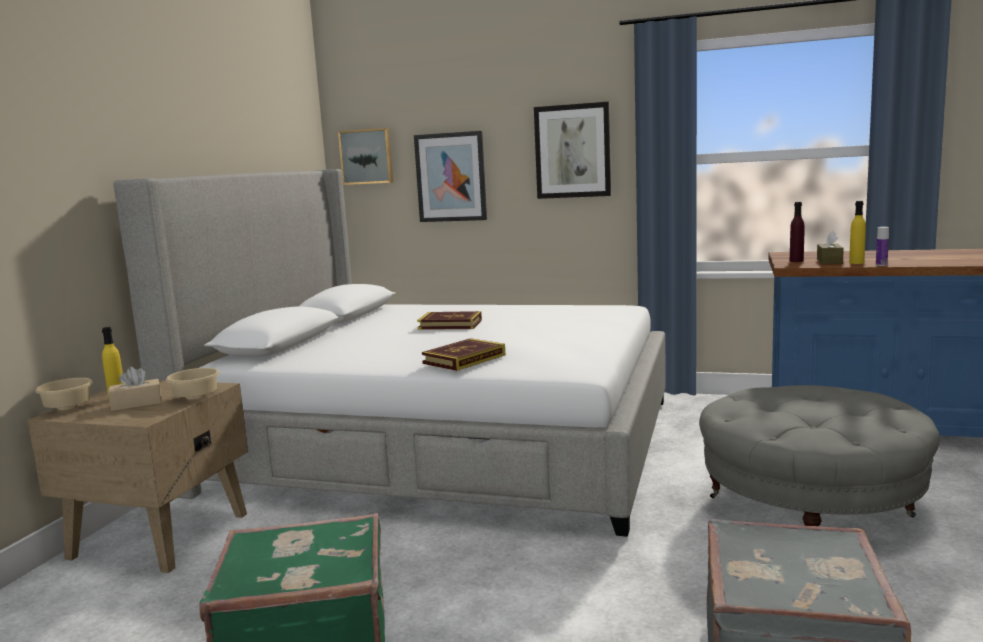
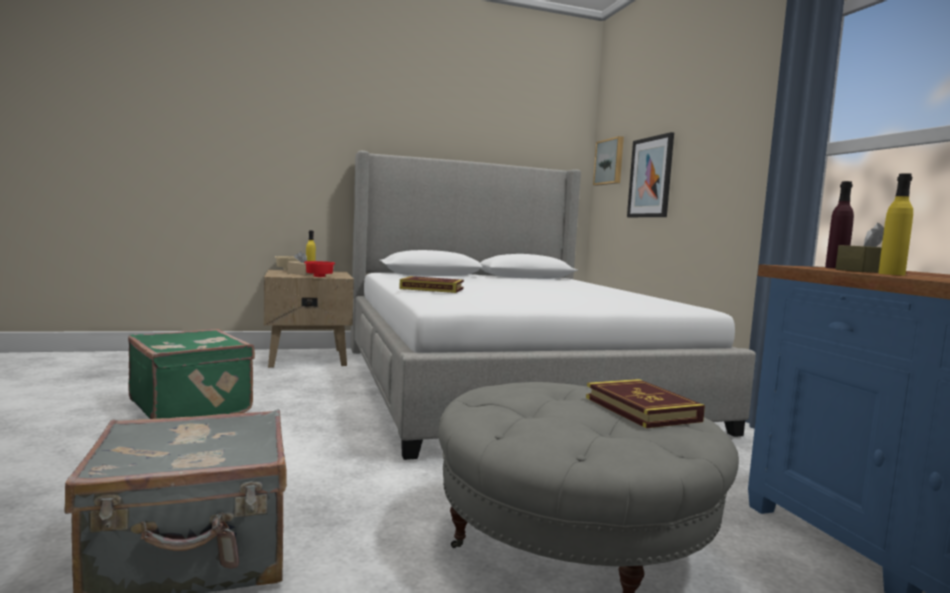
camera: 55 degrees right, 5 degrees down
(195, 397) = (320, 277): beige bowl -> red bowl
(450, 325) = (533, 286): book -> book (641, 409)
(573, 151) = (733, 146): picture -> none
(881, 265) = (902, 276): bottle -> none

